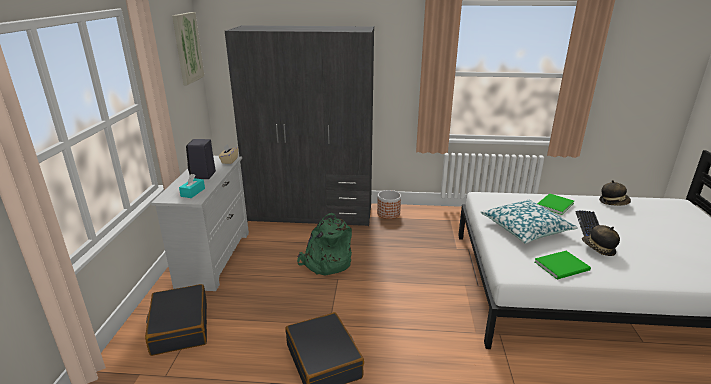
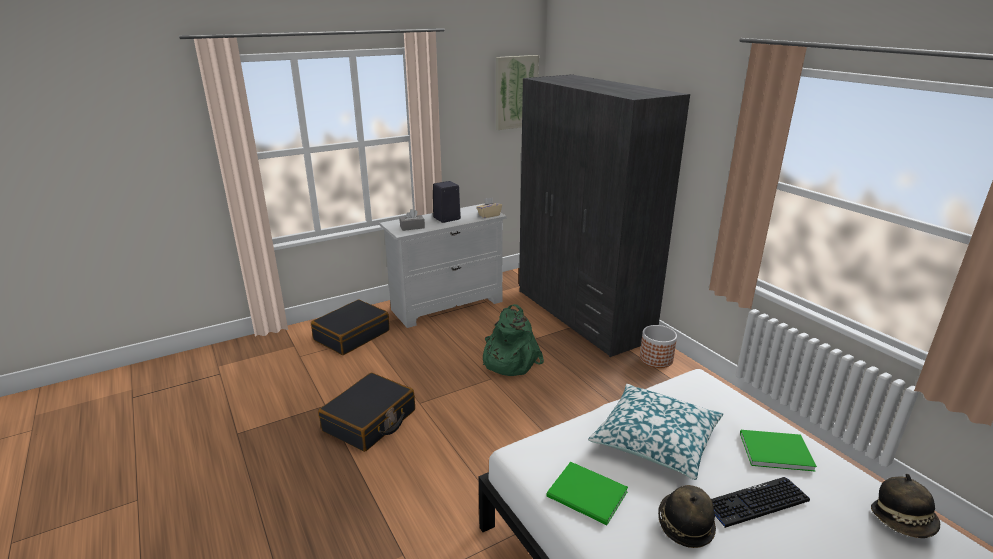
camera: 55 degrees right, 0 degrees up
(193, 192) = (412, 227): turquoise tissue box -> grey tissue box

